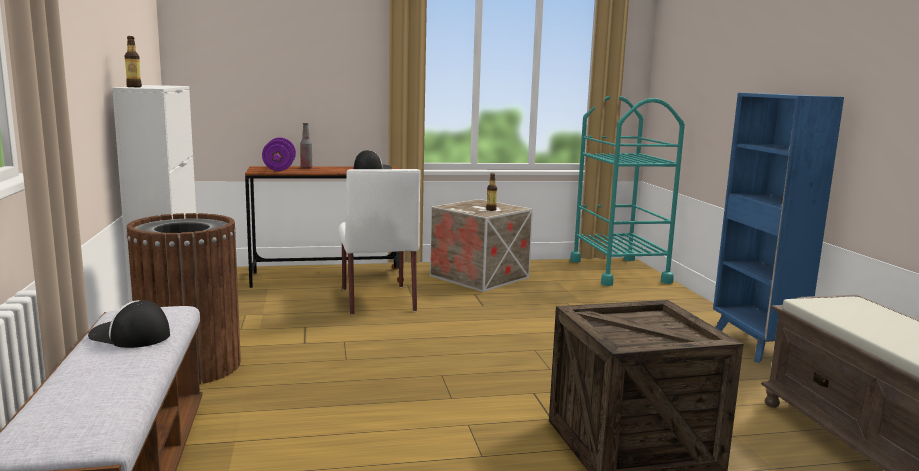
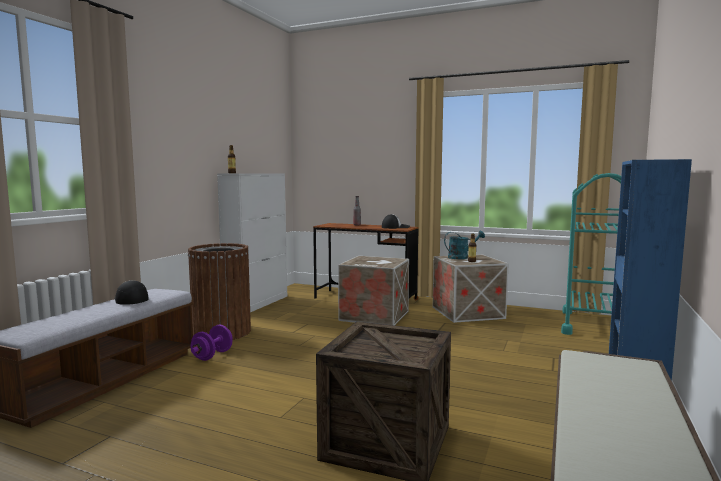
camera: 35 degrees right, 5 degrees down
(279, 169) = (339, 225): purple dumbbell -> purple dumbbell (212, 355)
(377, 299) = (374, 315): white chair -> crate
(467, 205) = (461, 257): none -> turquoise watering can

